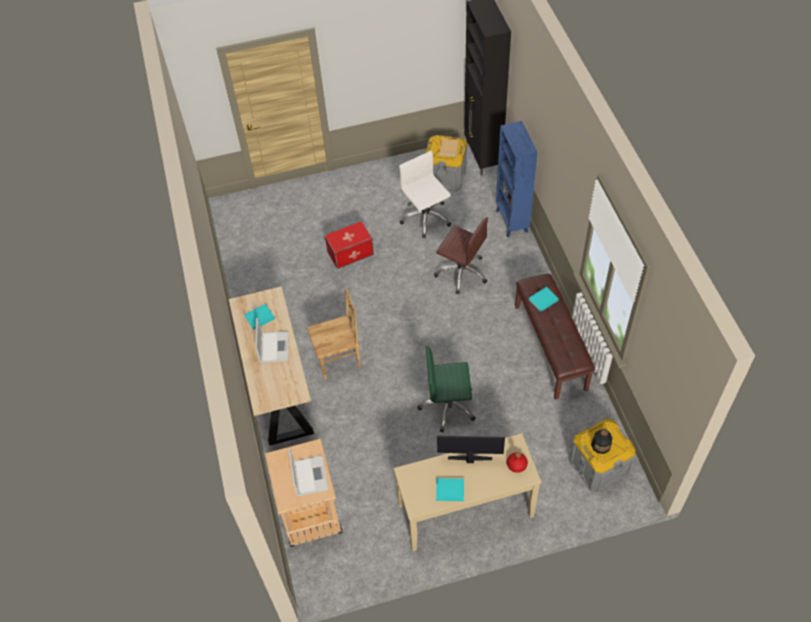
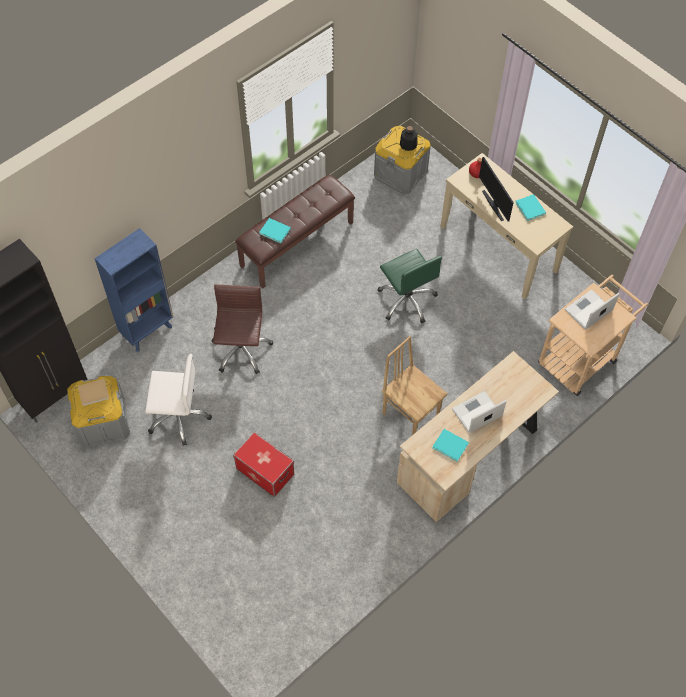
camera: 120 degrees left, 5 degrees up
(425, 218) = (178, 416): white office chair -> white office chair turned 120 degrees counterclockwise

